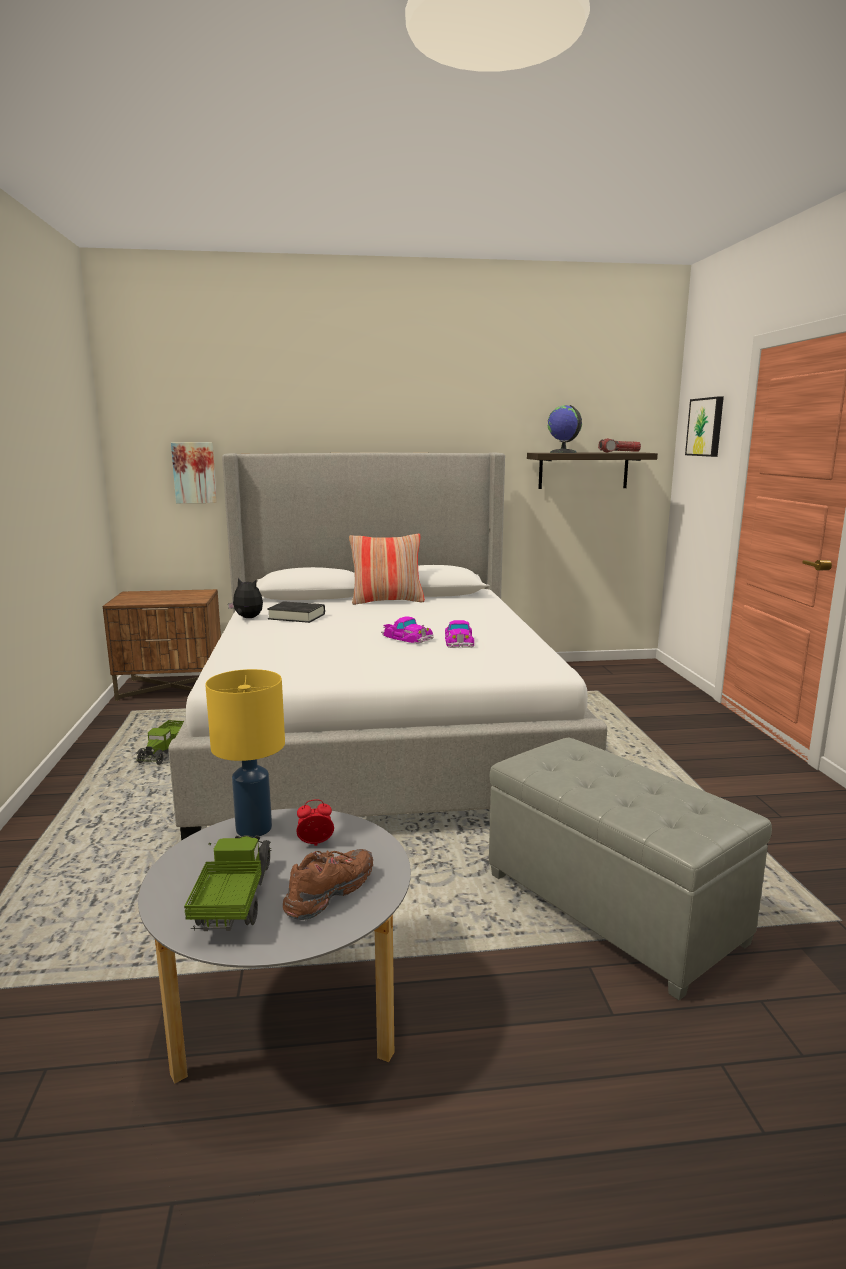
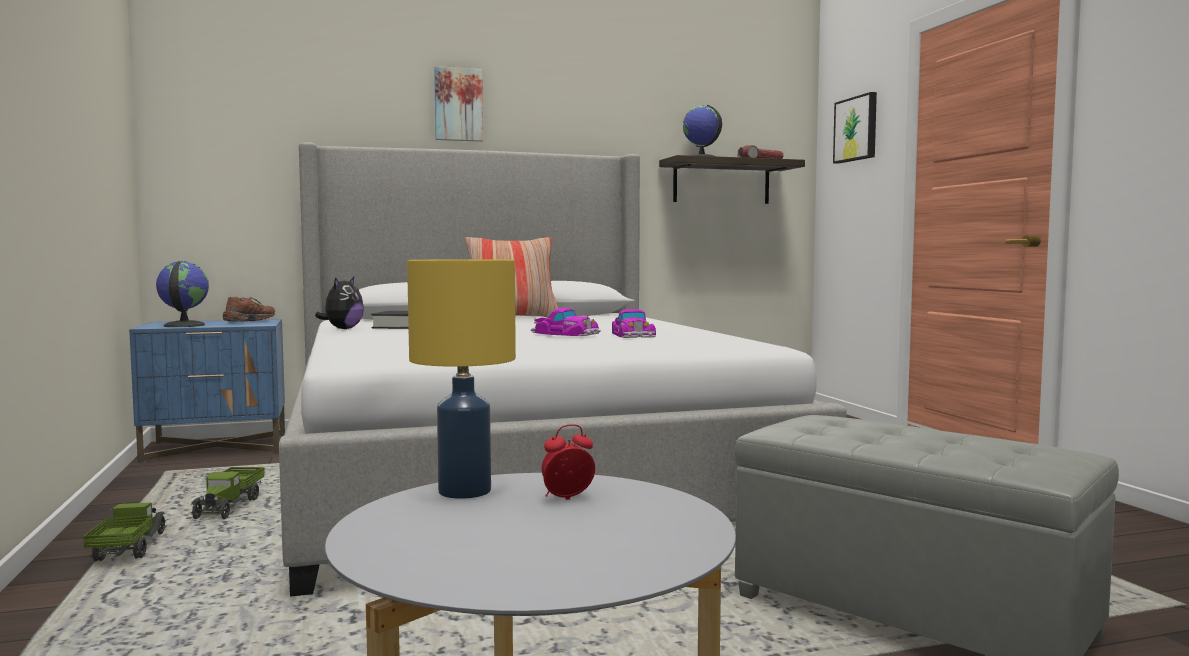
camera: 10 degrees left, 10 degrees down
(141, 600) = (183, 325): none -> globe
(172, 688) = (217, 448): brown nightstand -> blue nightstand
(194, 472) = (257, 170): picture -> picture (458, 105)
(234, 900) = (487, 551): toy truck -> toy truck (129, 549)
(247, 618) = (342, 329): plush toy -> plush toy turned 90 degrees clockwise
(329, 894) = (627, 537): brown shoe -> brown shoe (249, 321)

